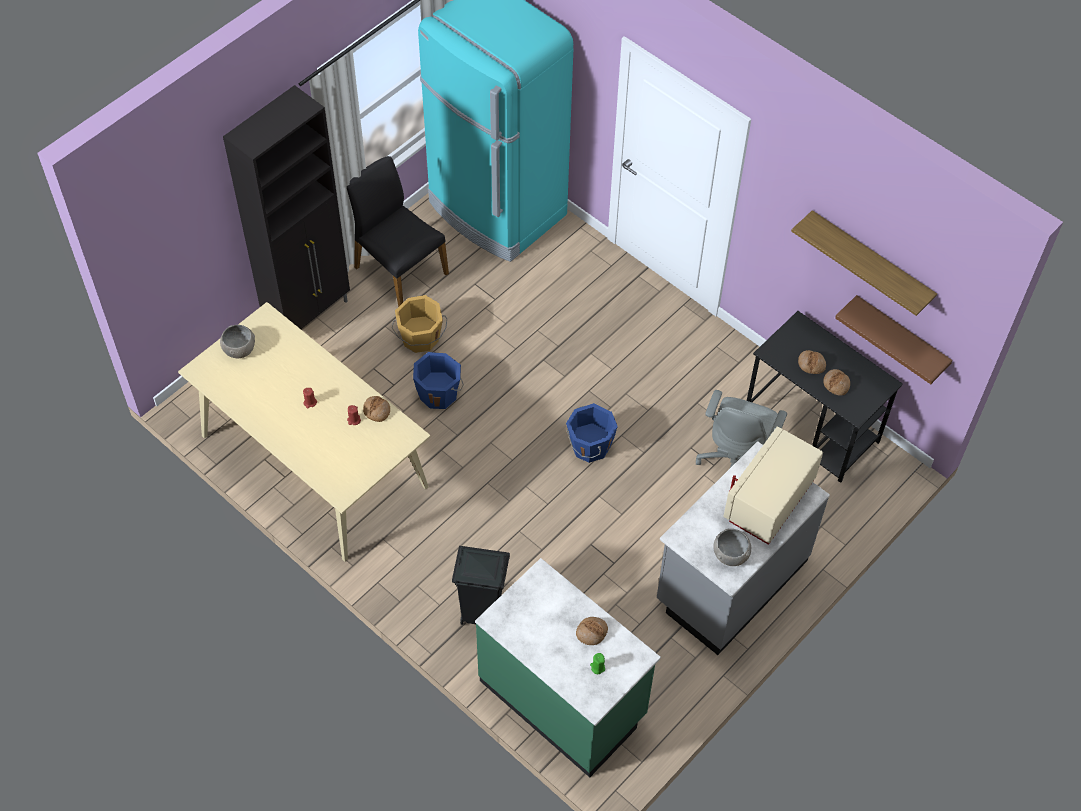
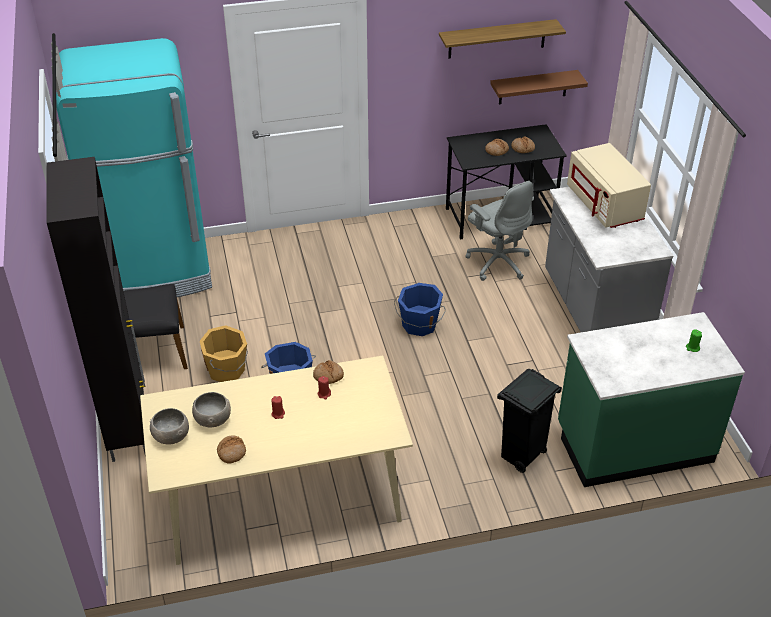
camera: 55 degrees left, 15 degrees down
(591, 632) = (658, 337): bread -> bread (231, 452)
(730, 554) = (637, 241): grey bowl -> grey bowl (212, 419)

